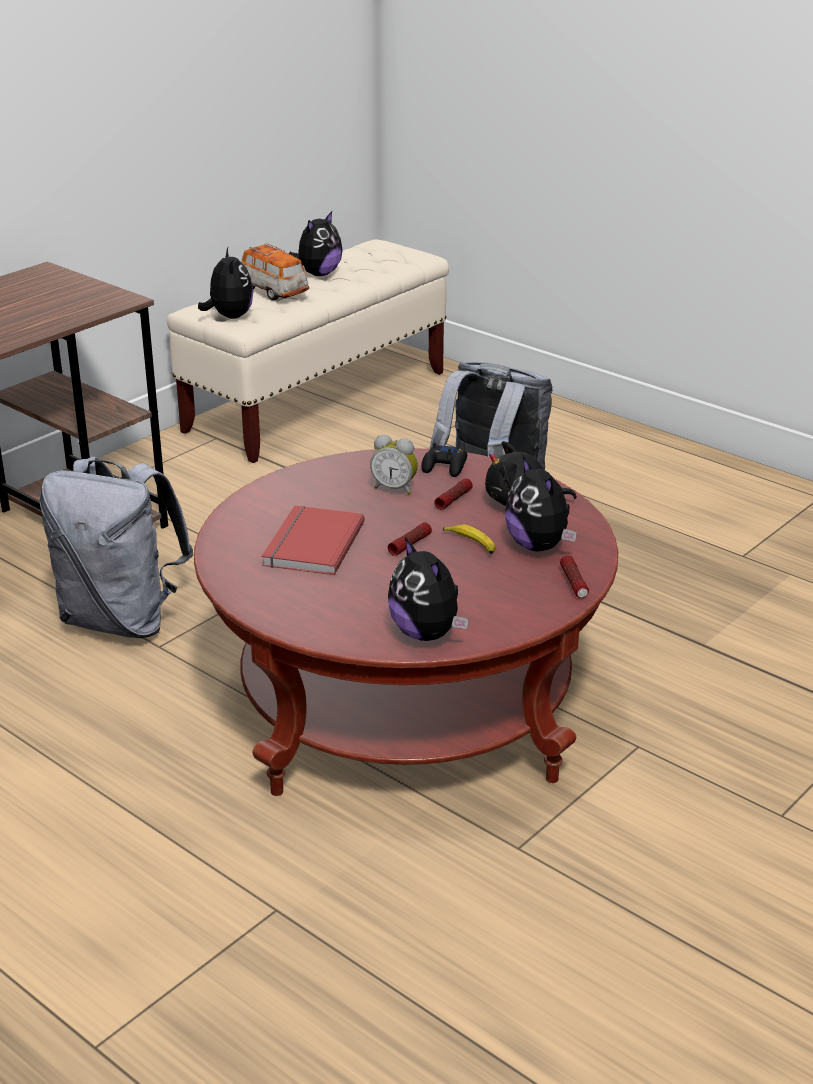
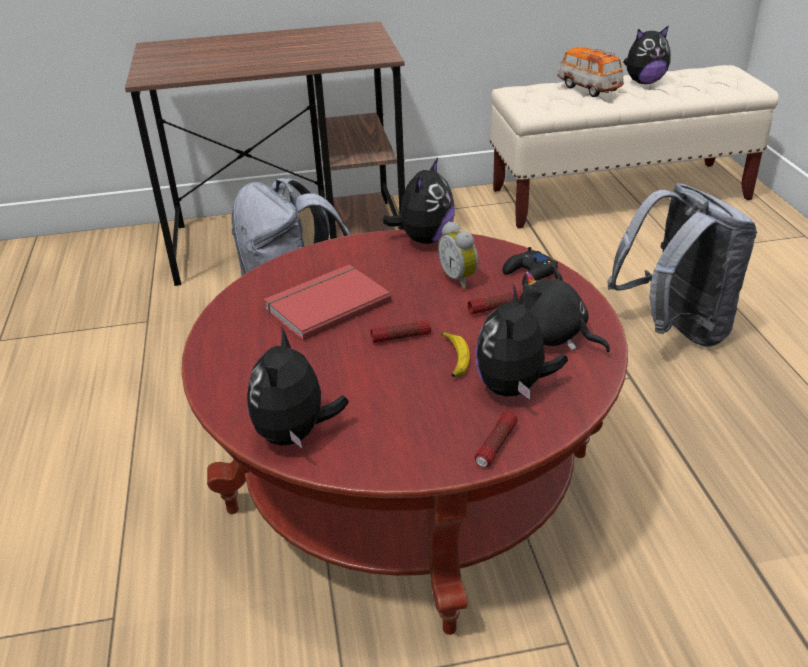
camera: 40 degrees right, 5 degrees up
(229, 316) = (529, 100): plush toy -> plush toy (424, 239)
(274, 292) = (589, 88): toy car -> toy car turned 150 degrees clockwise

